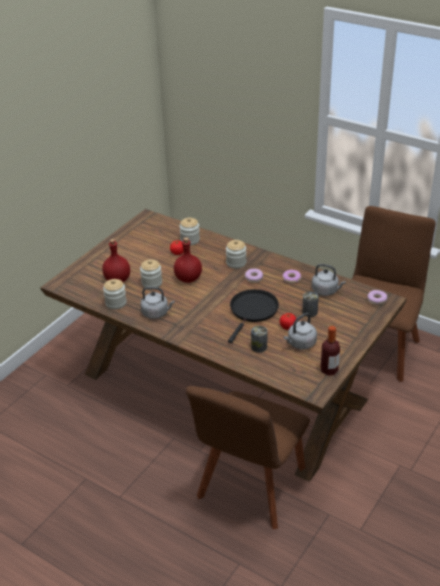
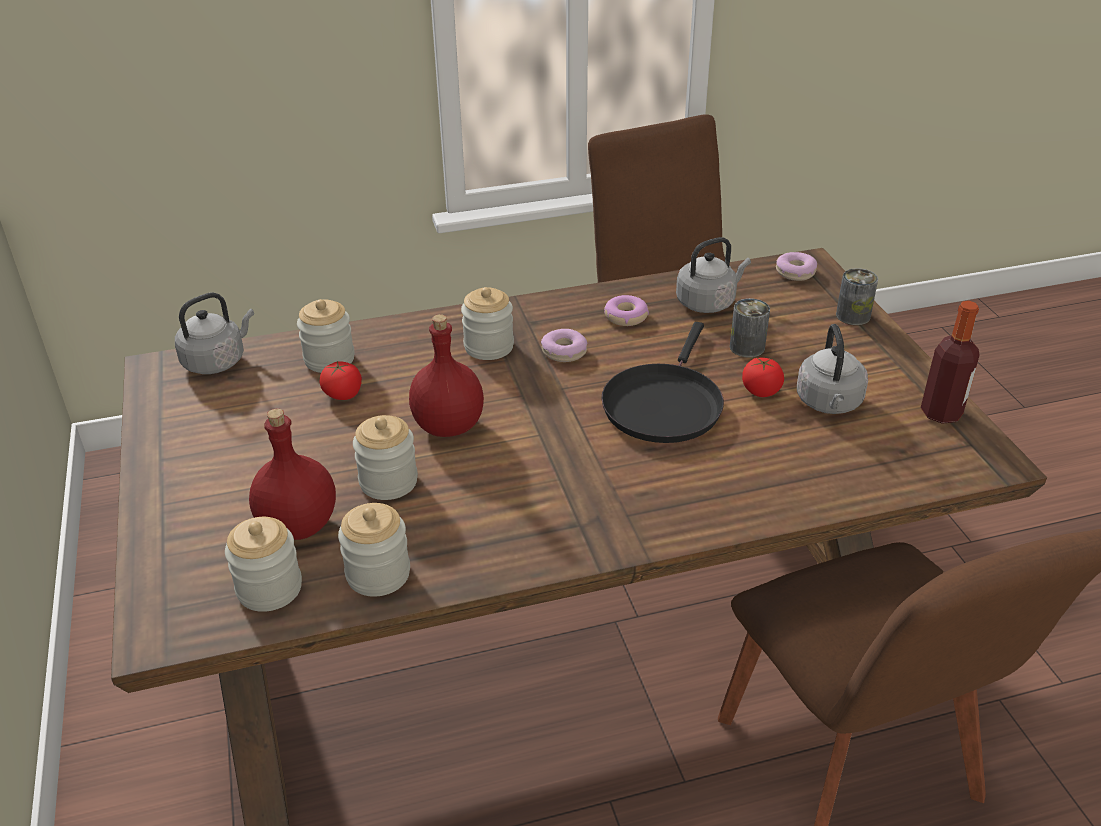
camera: 50 degrees left, 0 degrees up
(91, 290) = (269, 588): none -> jar
(156, 313) = (502, 530): grey kettle -> grey kettle (217, 361)
(253, 311) = (663, 404): black frying pan -> black frying pan turned 135 degrees counterclockwise
(259, 347) = (785, 455): can -> can (853, 316)

